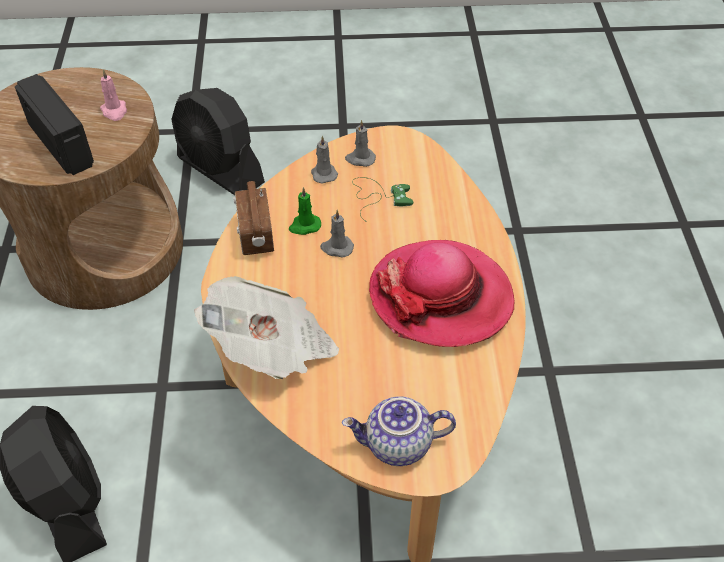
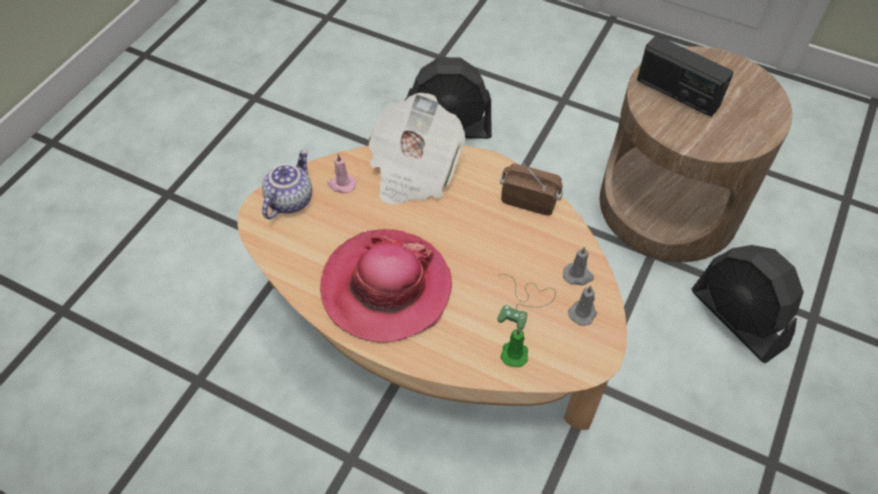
camera: 120 degrees right, 5 degrees up
(62, 144) = (677, 93): radio -> radio turned 45 degrees clockwise
(114, 111) = (707, 134): pink candle -> pink candle (341, 184)
(220, 170) = (738, 319): black fan -> black fan turned 105 degrees counterclockwise
(304, 226) = (520, 235): green candle -> green candle (514, 353)
(336, 248) = (483, 245): grey candle -> none

